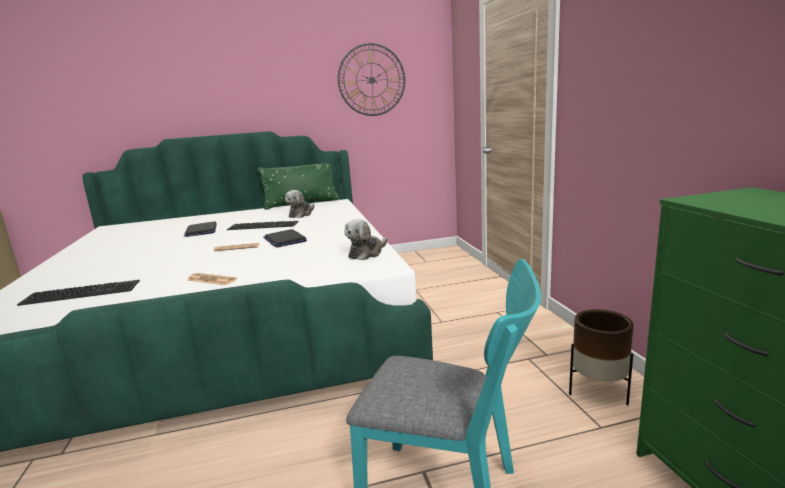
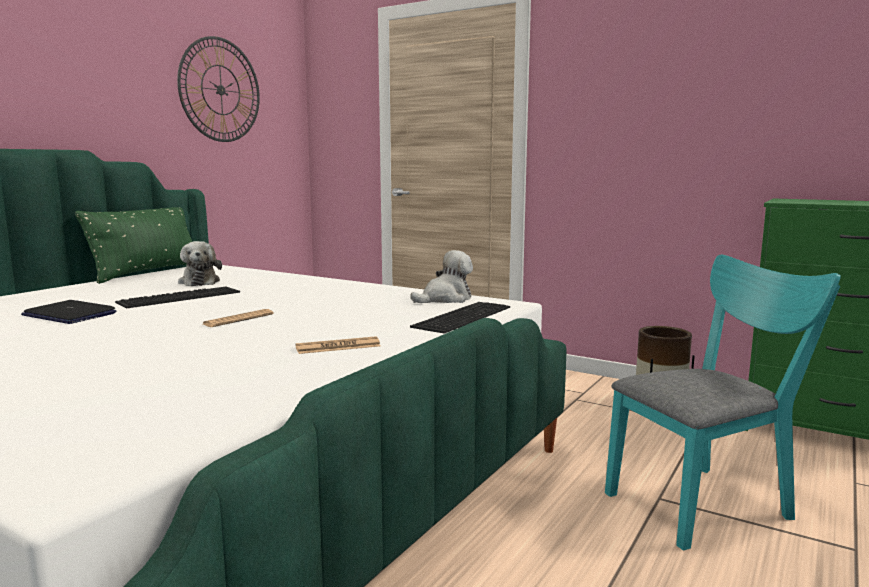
camera: 45 degrees left, 5 degrees down
(83, 291) = (149, 399): keyboard -> keyboard (461, 316)
(284, 239) = (284, 304): laptop -> none
(367, 253) = (445, 299): plush toy -> plush toy turned 120 degrees counterclockwise

